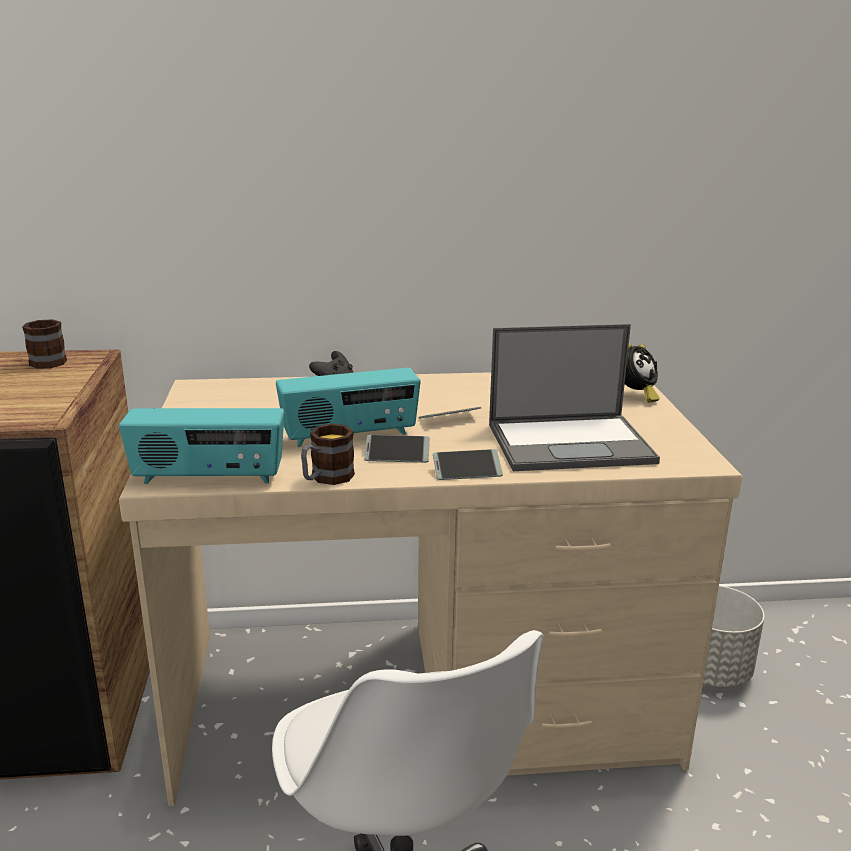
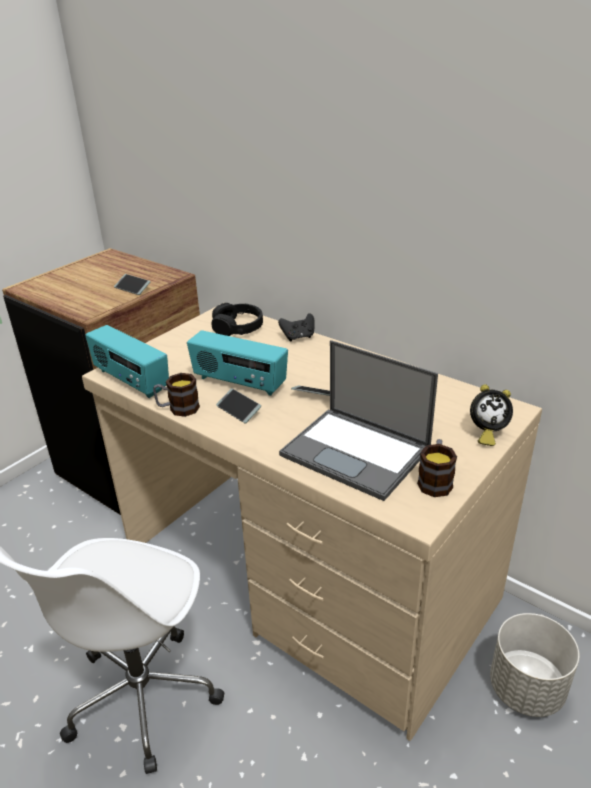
camera: 45 degrees right, 10 degrees up
(46, 360) = (151, 272): mug -> mug (435, 480)
(245, 394) = (238, 327): none -> black headphones
(467, 471) = (254, 442): phone -> phone (132, 288)

